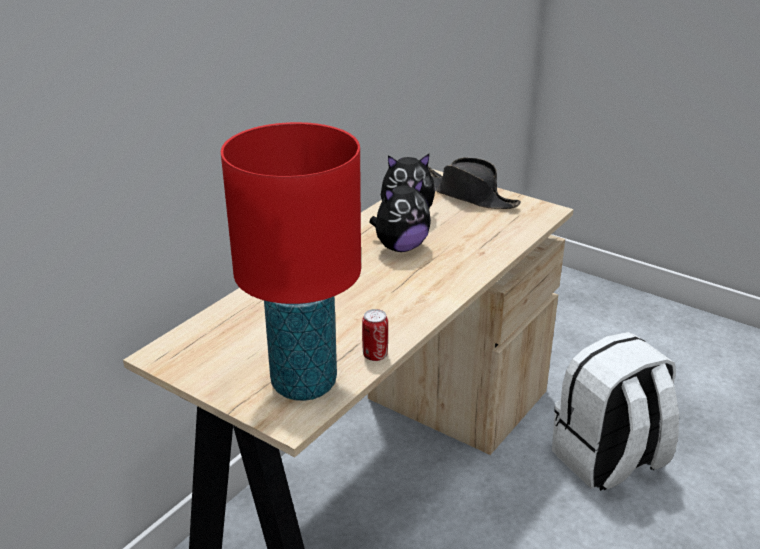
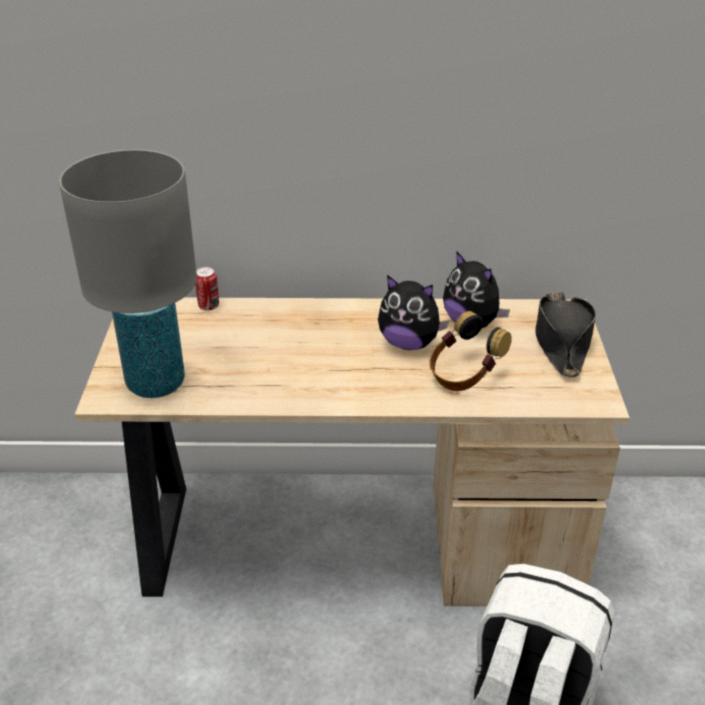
camera: 55 degrees right, 5 degrees up
(304, 383) = (156, 383): red table lamp -> grey table lamp
(375, 355) = (223, 400): can -> can (208, 306)
(466, 242) = (464, 376): none -> headphones

